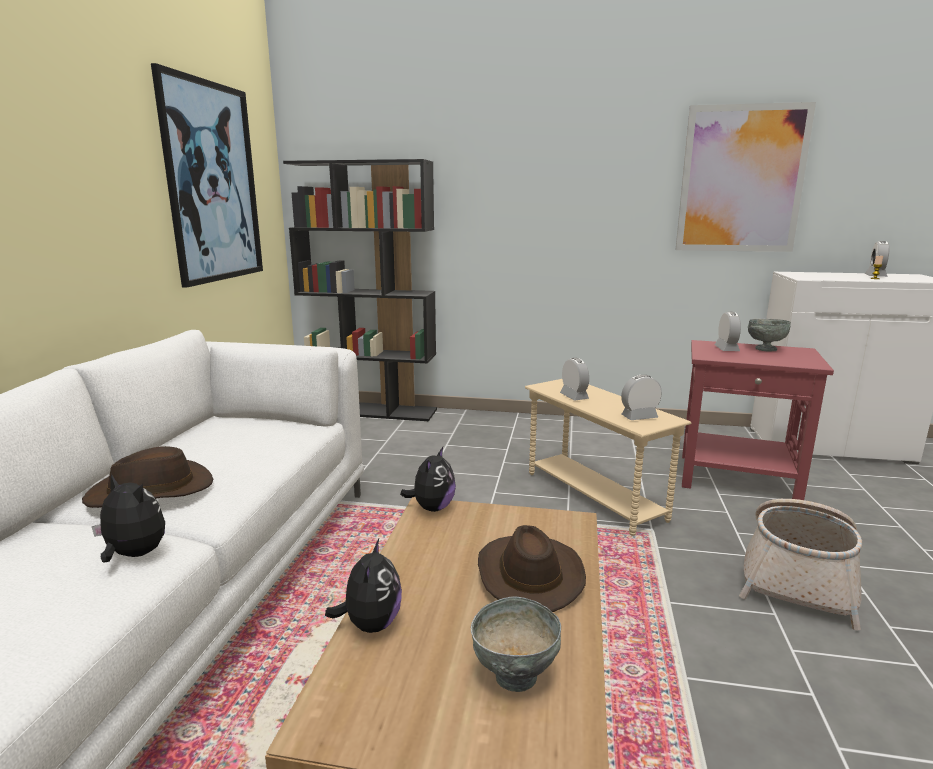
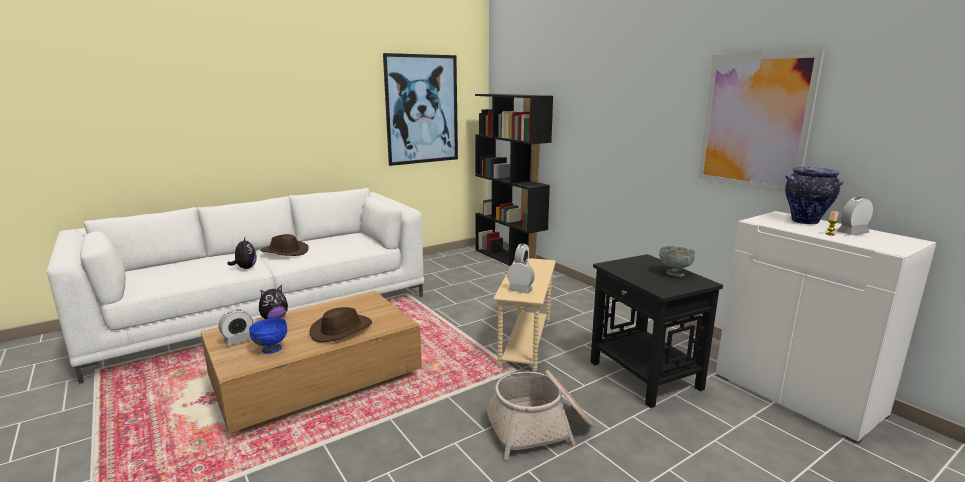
camera: 45 degrees right, 0 degrees up
(432, 508) = (370, 297): plush toy -> none
(515, 677) = (271, 349): grey bowl -> blue bowl
(726, 349) = (644, 265): alarm clock -> alarm clock (238, 341)
(737, 478) = (644, 375): red side table -> black side table
(823, 274) = (805, 221): none -> vase

